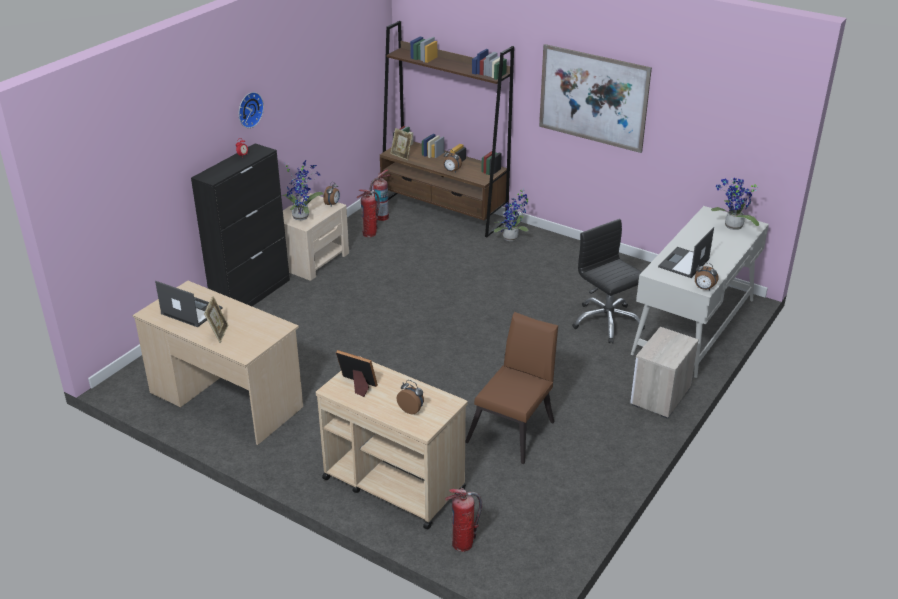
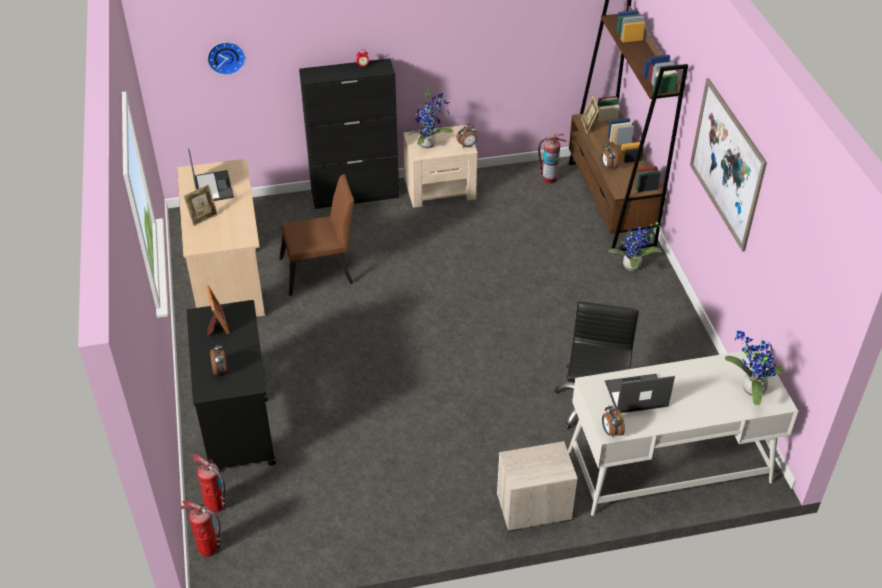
camera: 45 degrees right, 10 degrees up
(248, 109) = (389, 24): wall clock -> wall clock (226, 56)
(369, 234) = (517, 189): fire extinguisher -> fire extinguisher (208, 549)
(393, 483) = (238, 422): beige cart -> black cart
(514, 428) = (377, 444): brown chair -> brown chair (321, 271)

